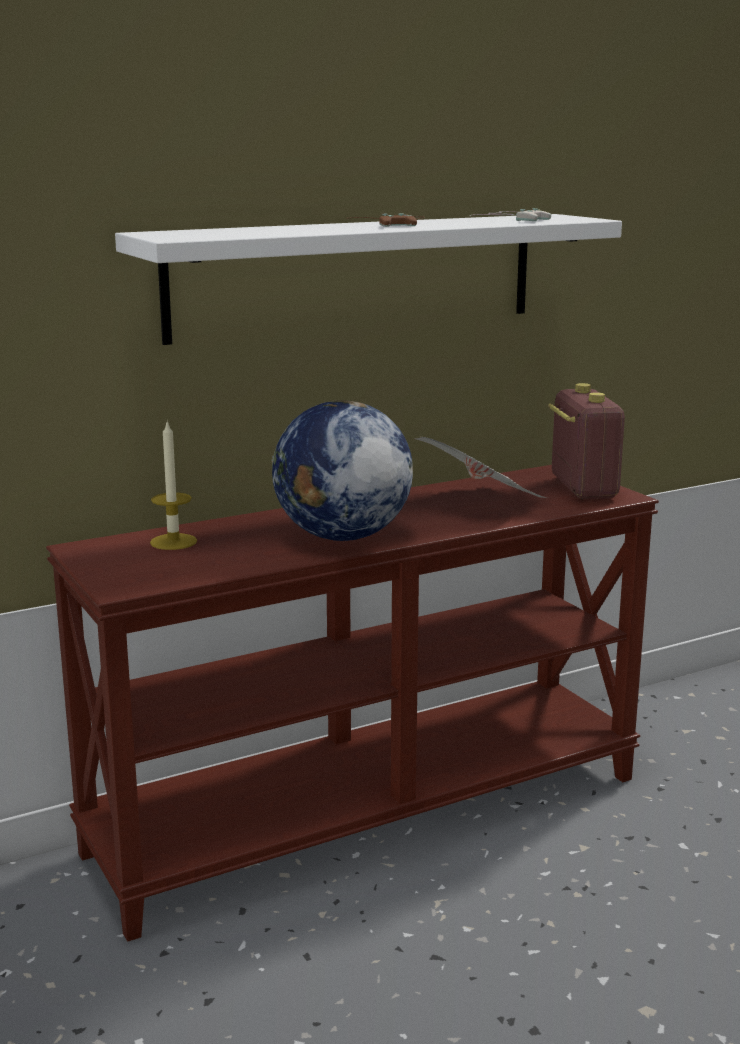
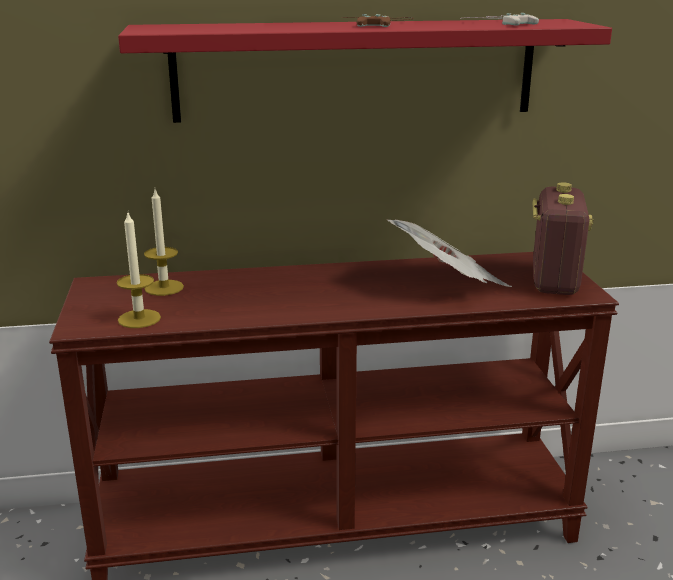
camera: 20 degrees right, 5 degrees up
(181, 572) = (139, 319): none -> candle
(341, 537) = (297, 302): globe -> none
(356, 275) = (356, 70): white shelf -> red shelf

